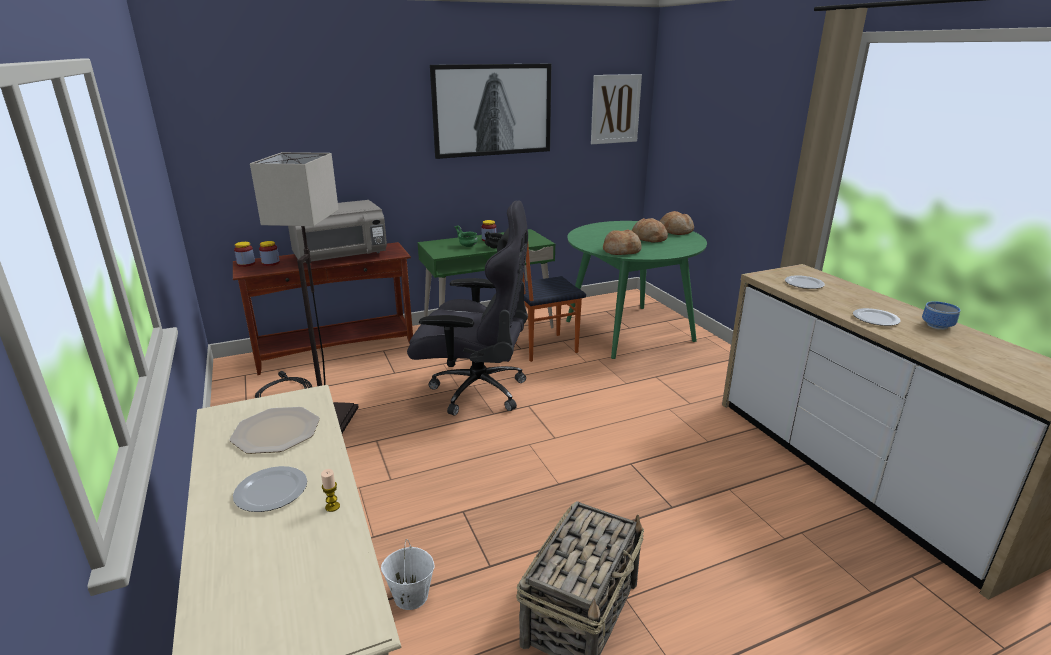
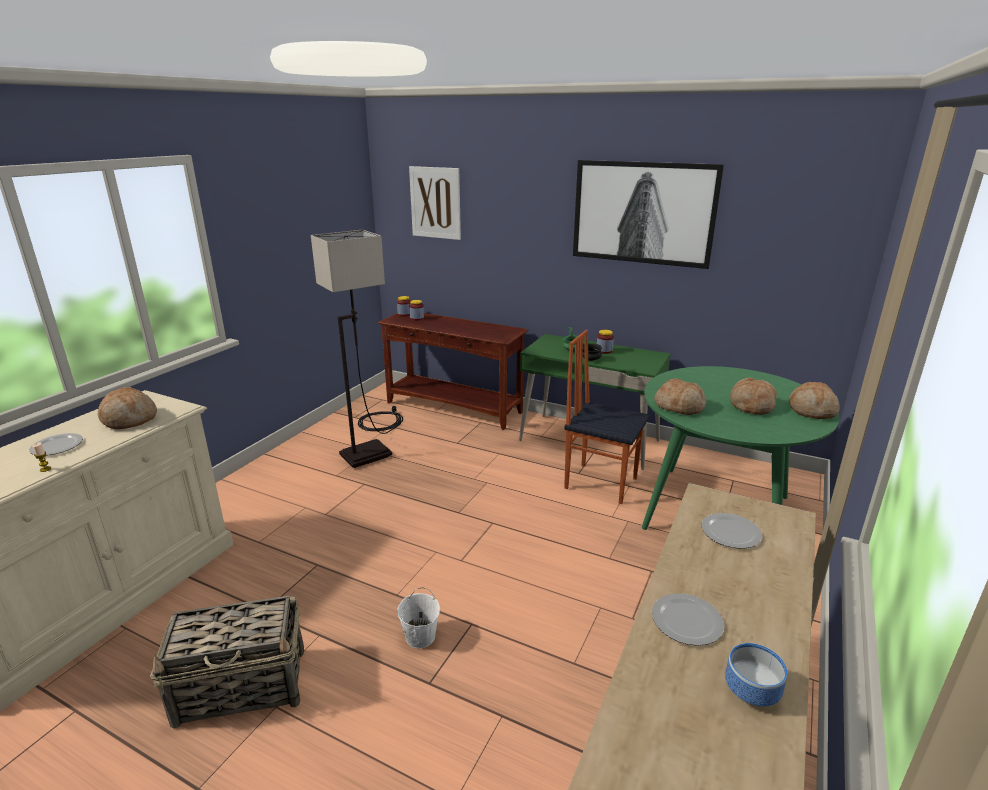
camera: 50 degrees right, 0 degrees up
(277, 431) = (129, 419): plate -> bread
(340, 256) = (464, 327): grey microwave -> none
(410, 596) = (209, 590): white bucket -> white bucket (420, 636)
(472, 391) = (477, 486): black office chair -> none
(615, 109) = (819, 229): picture -> picture (435, 203)

